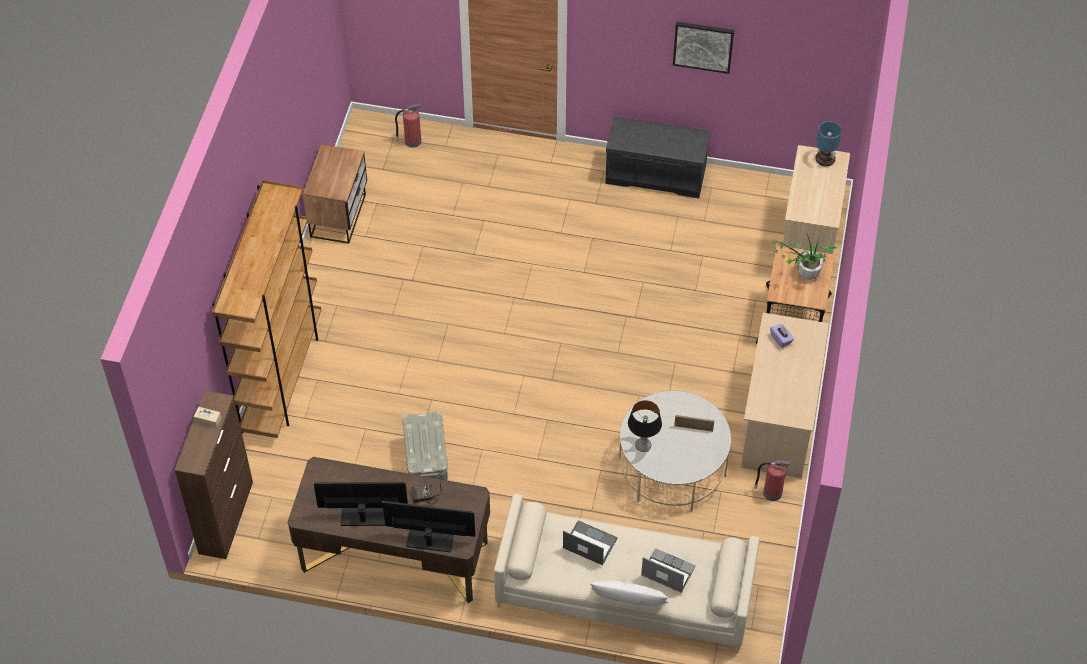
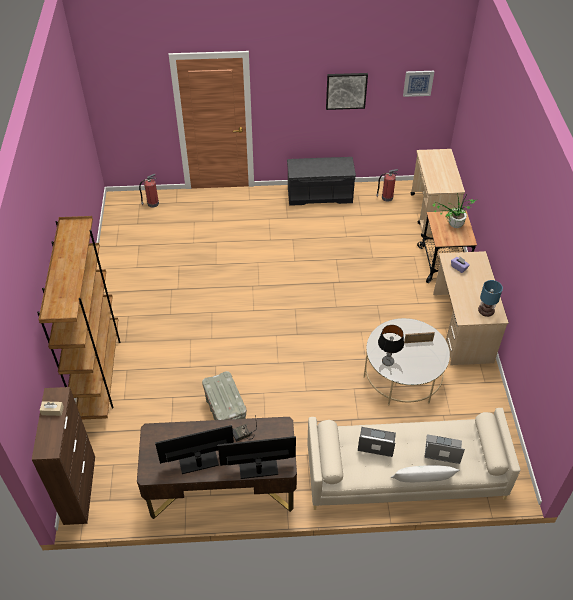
camera: 15 degrees left, 5 degrees down
(339, 215) = (114, 257): nightstand -> none
(771, 492) = (478, 377): fire extinguisher -> fire extinguisher (386, 197)
(808, 55) = (418, 83): none -> picture
(824, 160) = (437, 155): table lamp -> table lamp (485, 311)

